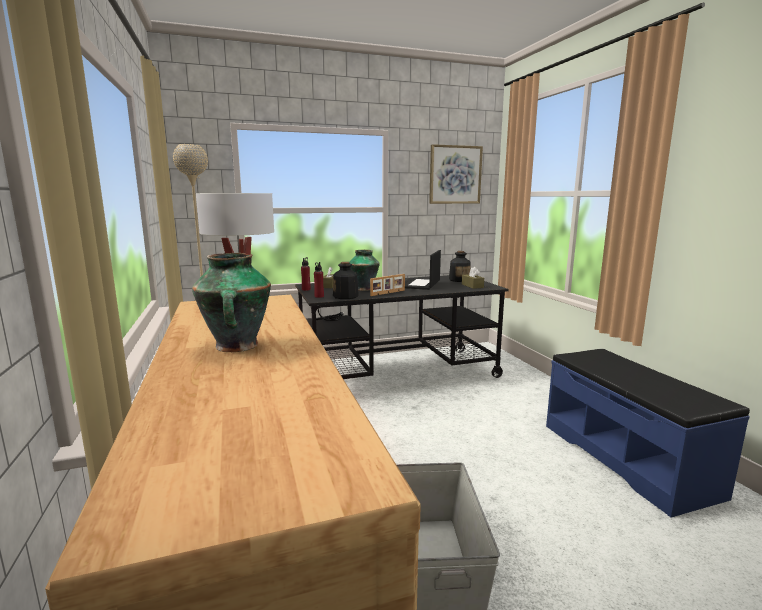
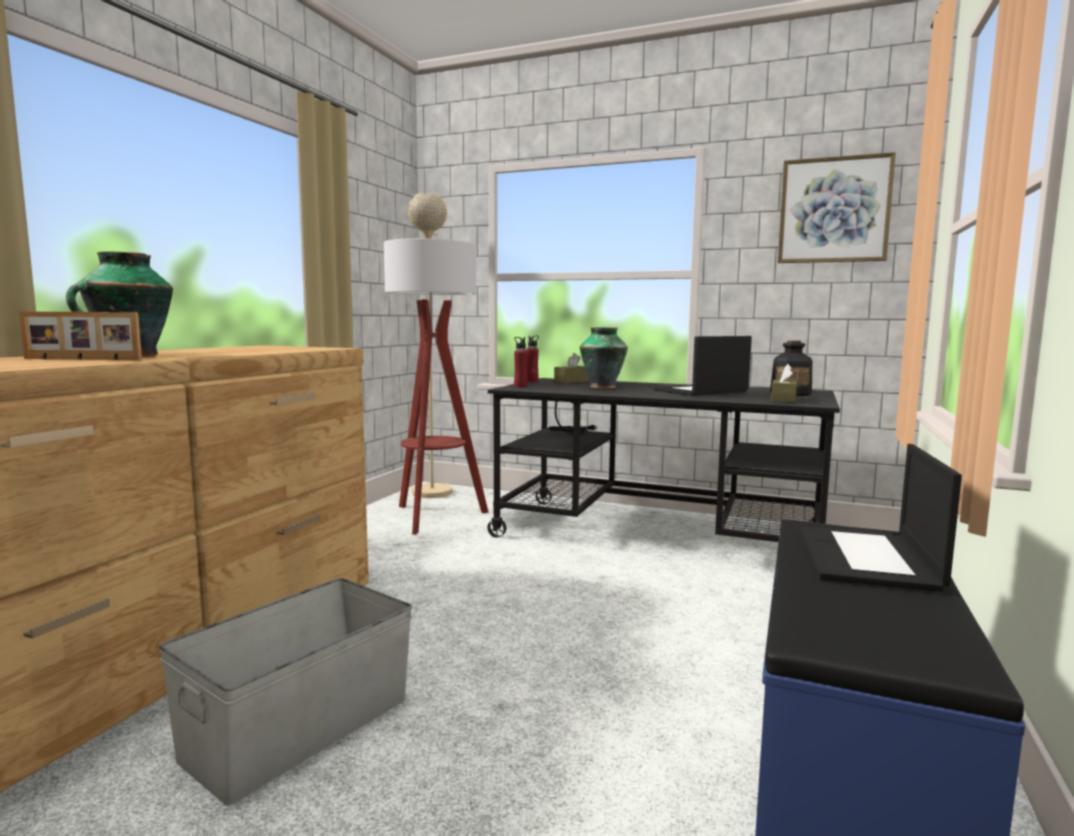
camera: 40 degrees right, 5 degrees down
(345, 296) = (550, 389): bottle -> none
(388, 293) = (617, 392): picture frame -> picture frame (81, 359)
(618, 366) = (868, 558): none -> laptop

